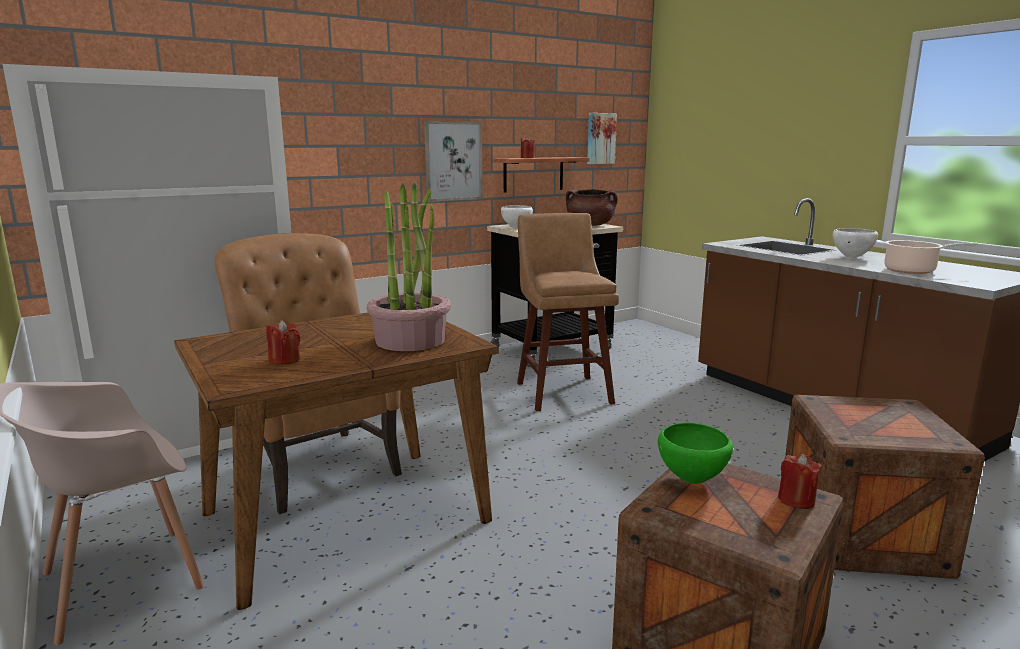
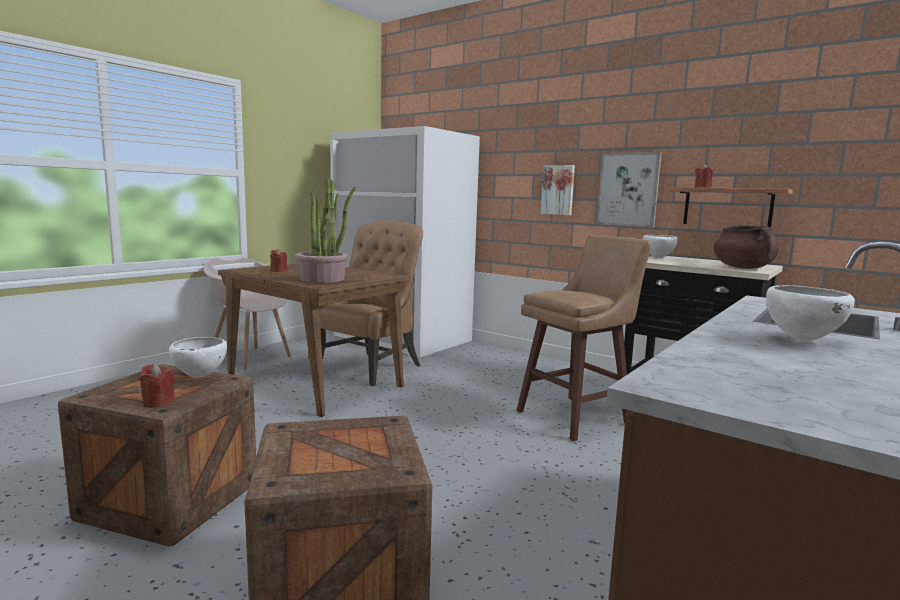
camera: 70 degrees right, 5 degrees down
(600, 138) = (851, 166): picture -> picture (558, 190)
(692, 480) = (199, 377): green bowl -> white bowl
(913, 271) = (734, 360): cooking pot -> none

